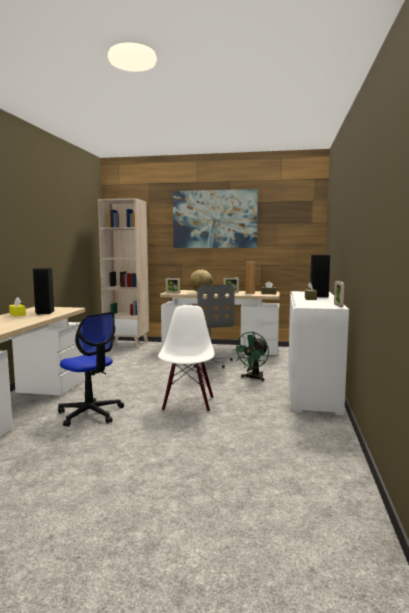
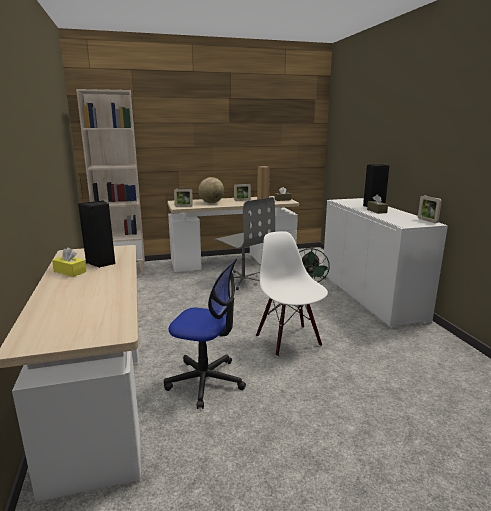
camera: 25 degrees left, 10 degrees up
(214, 219) = (215, 117): picture -> none

